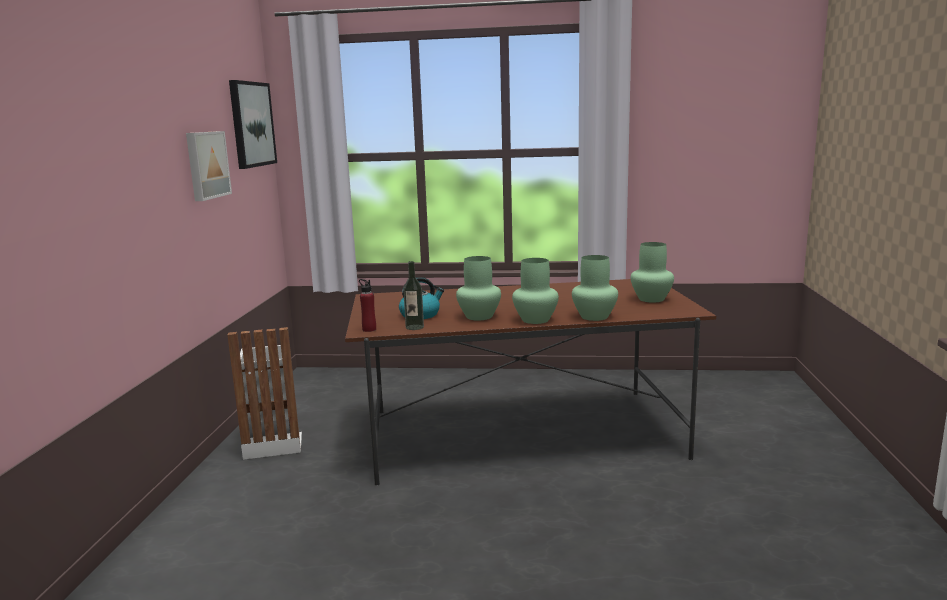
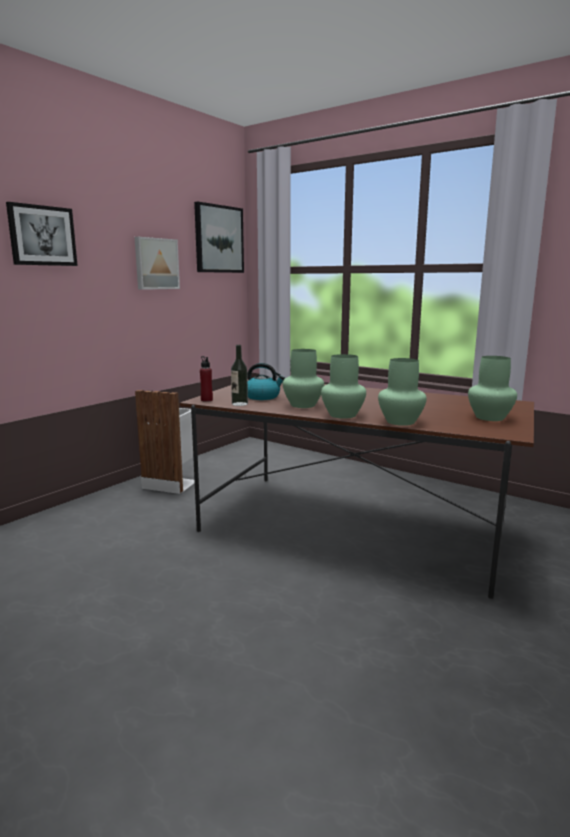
camera: 30 degrees right, 0 degrees up
(108, 145) = (42, 235): none -> picture

